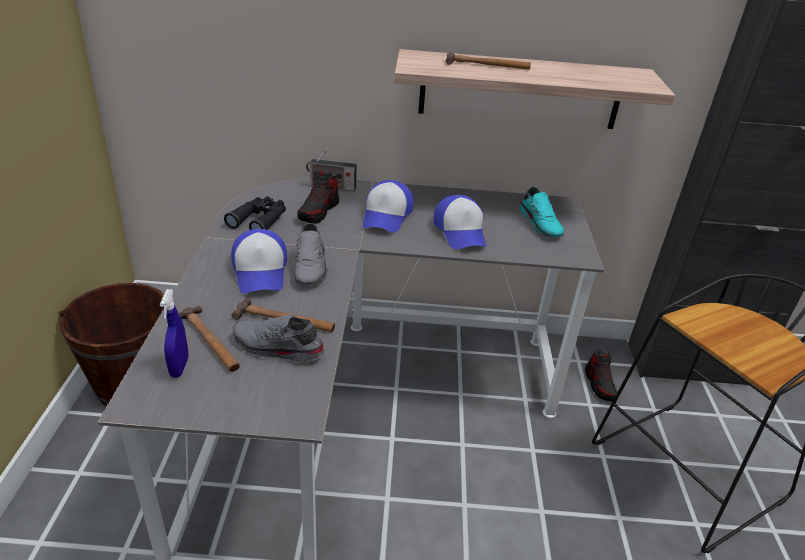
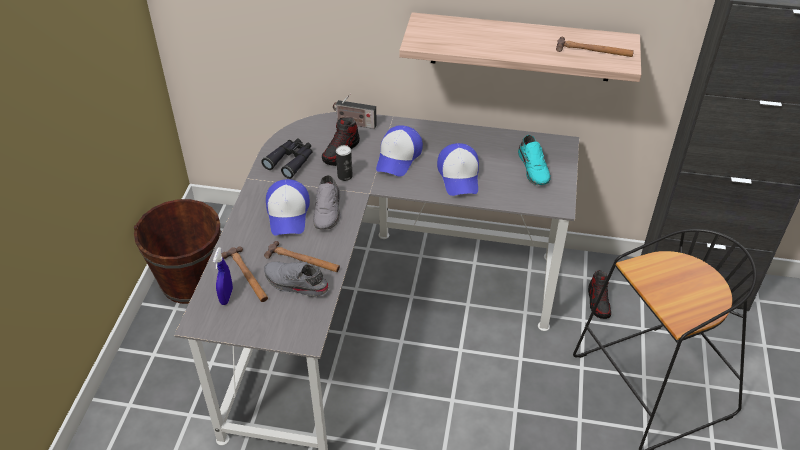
camera: 10 degrees right, 10 degrees up
(327, 233) = (345, 176): none -> can
(487, 65) = (484, 35): hammer -> hammer (594, 51)

